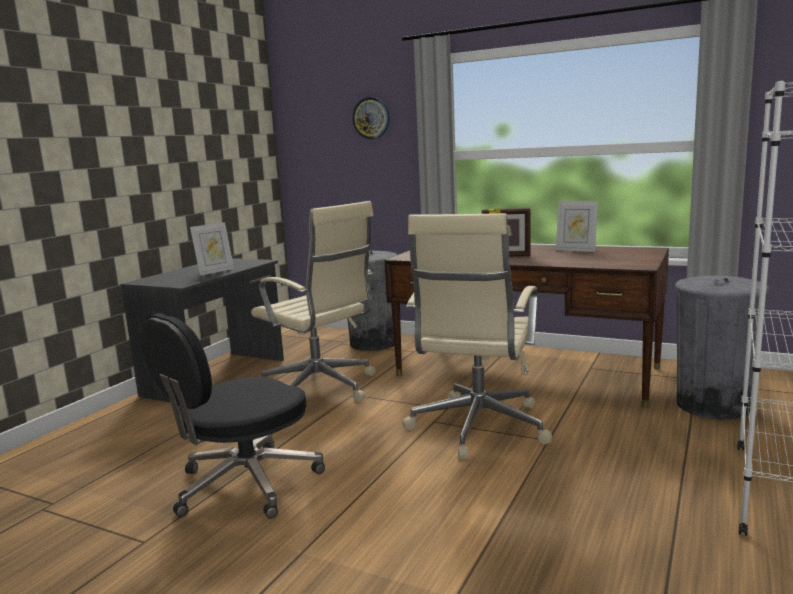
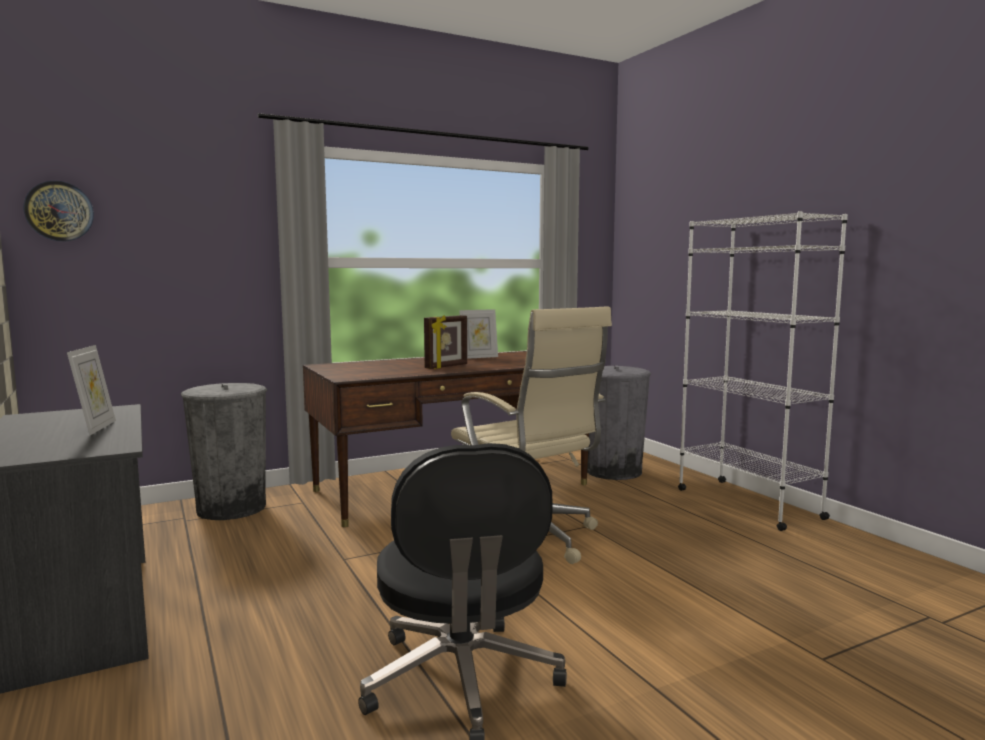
camera: 55 degrees left, 5 degrees down
(321, 389) = (291, 568): beige office chair -> none
(371, 118) = (195, 207): wall clock -> wall clock (59, 211)

